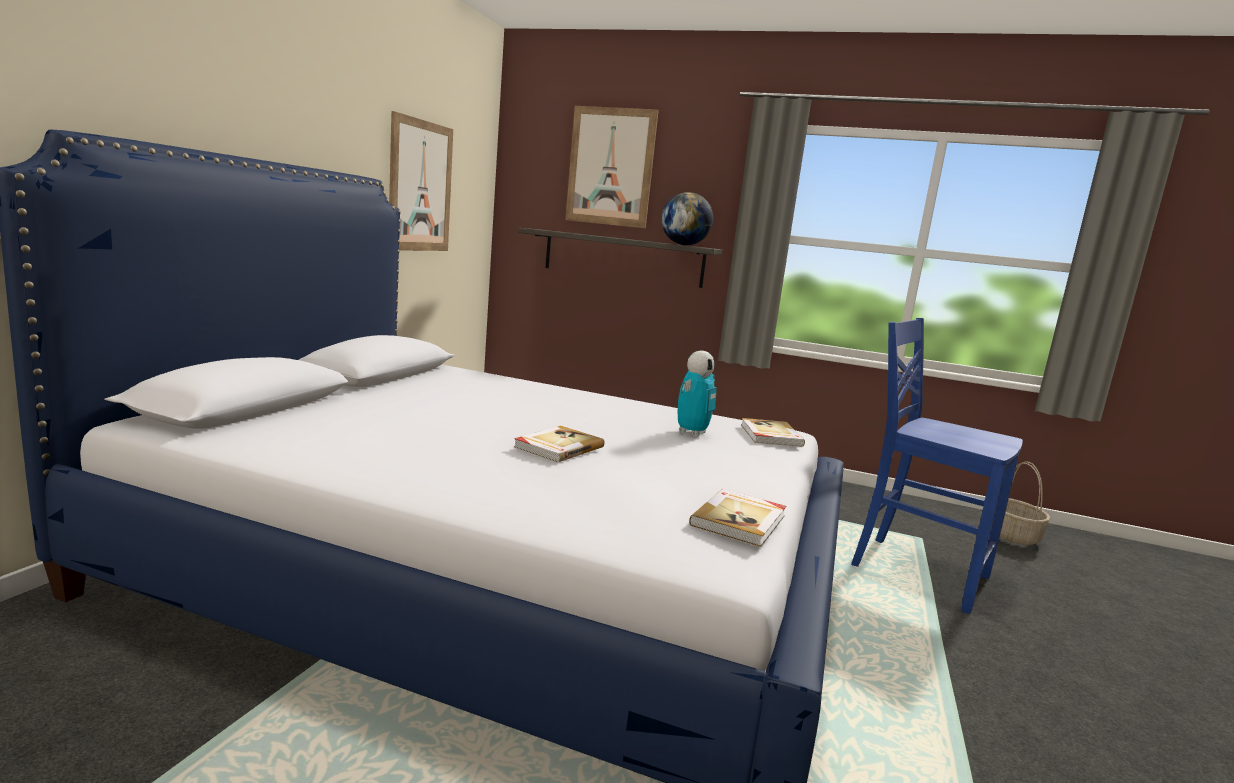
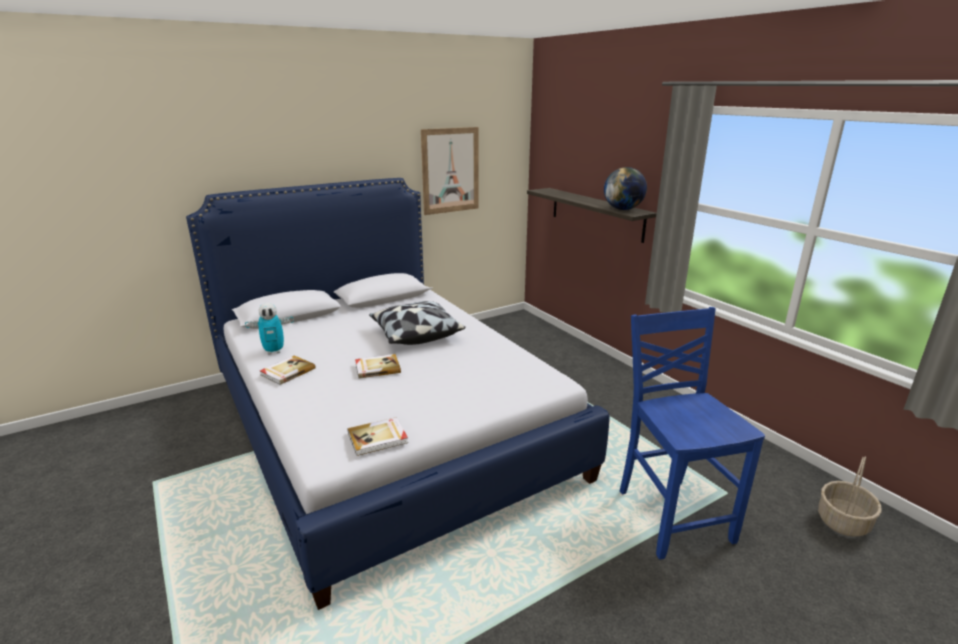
camera: 40 degrees right, 10 degrees up
(525, 408) = (415, 334): none -> pillow
(610, 167) = (589, 142): picture -> none
(692, 433) = (482, 371): toy robot -> toy robot (274, 351)
(770, 435) = (534, 383): book -> book (287, 371)

